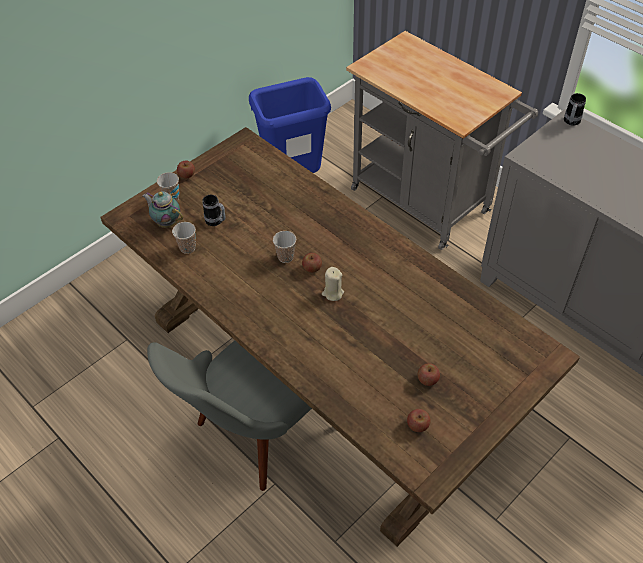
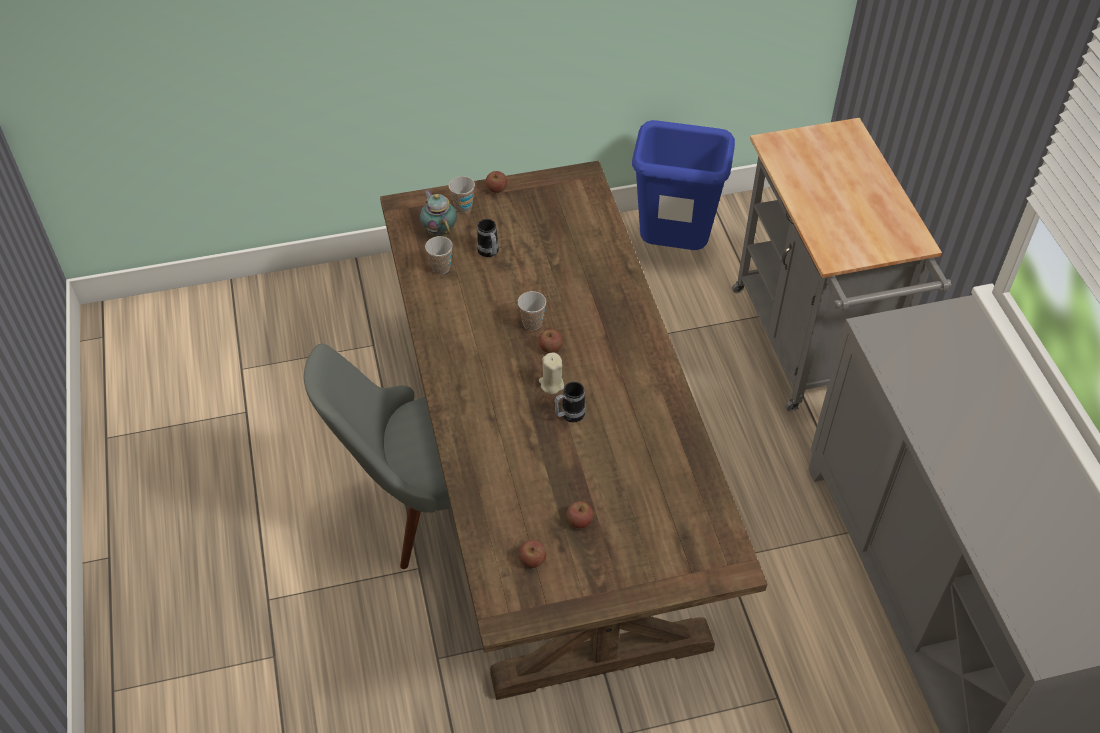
camera: 30 degrees right, 0 degrees up
(570, 122) = (965, 314): mug -> mug (569, 415)

